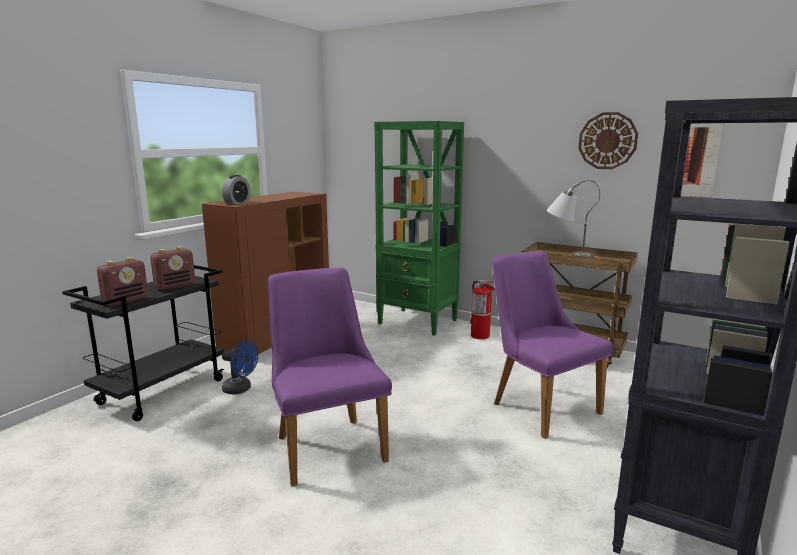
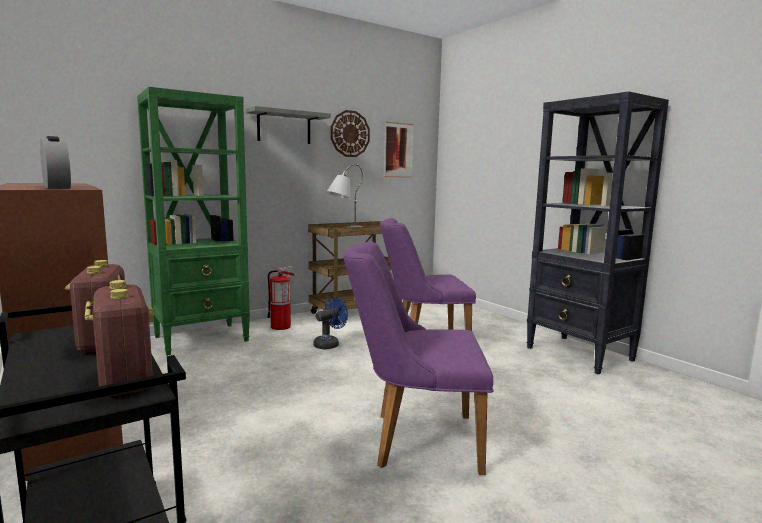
camera: 65 degrees left, 5 degrees down
(241, 389) = (213, 479): blue fan -> blue fan (329, 344)
(523, 138) = (284, 127): none -> grey shelf

